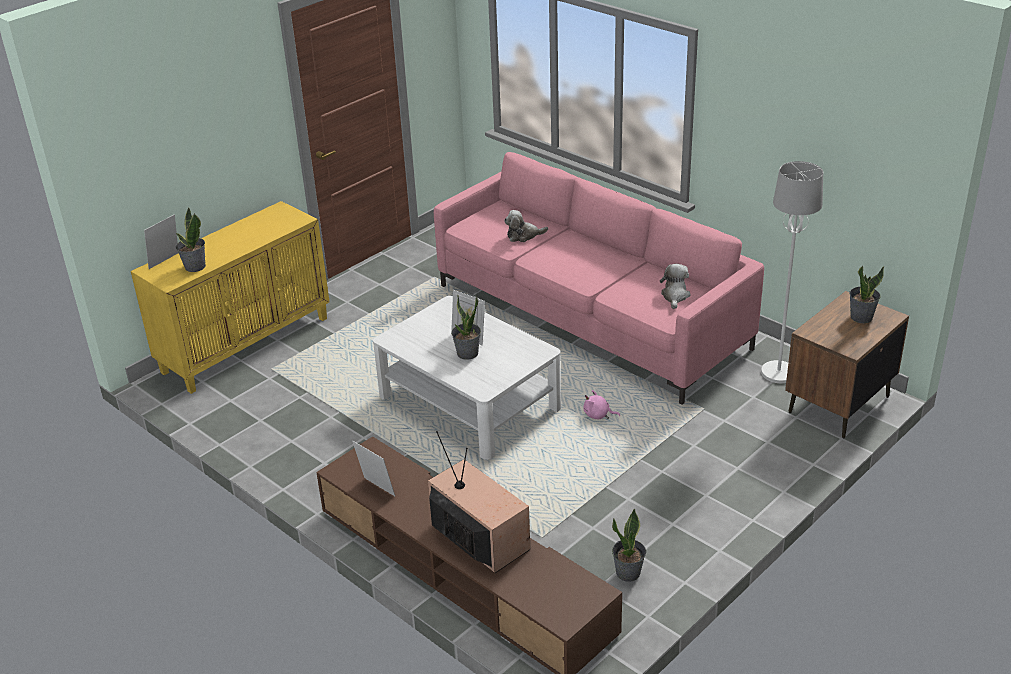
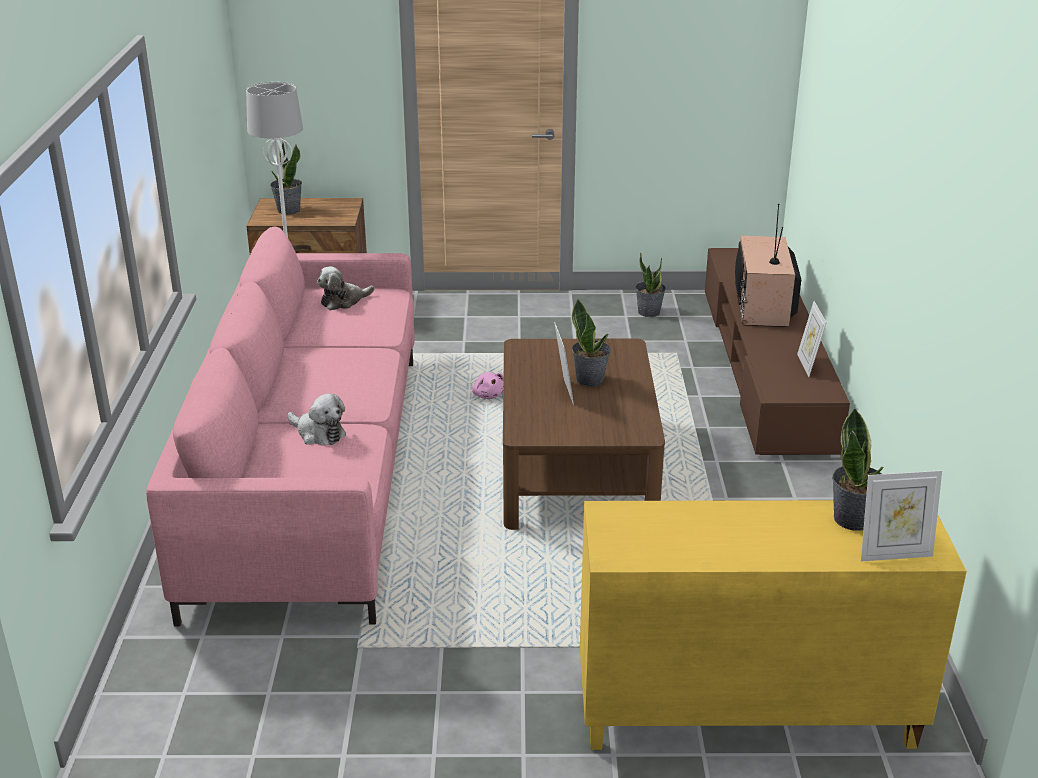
camera: 135 degrees left, 5 degrees down
(469, 402) = (576, 469): white coffee table -> brown coffee table

